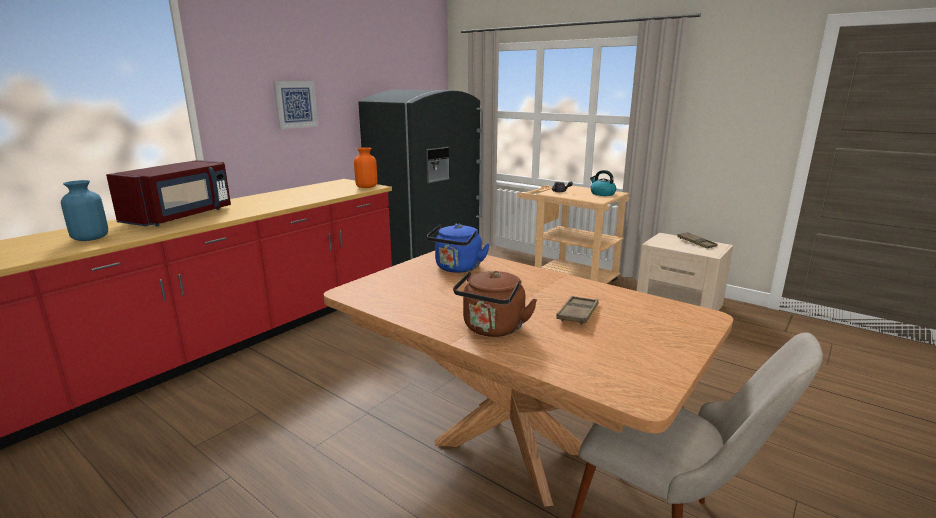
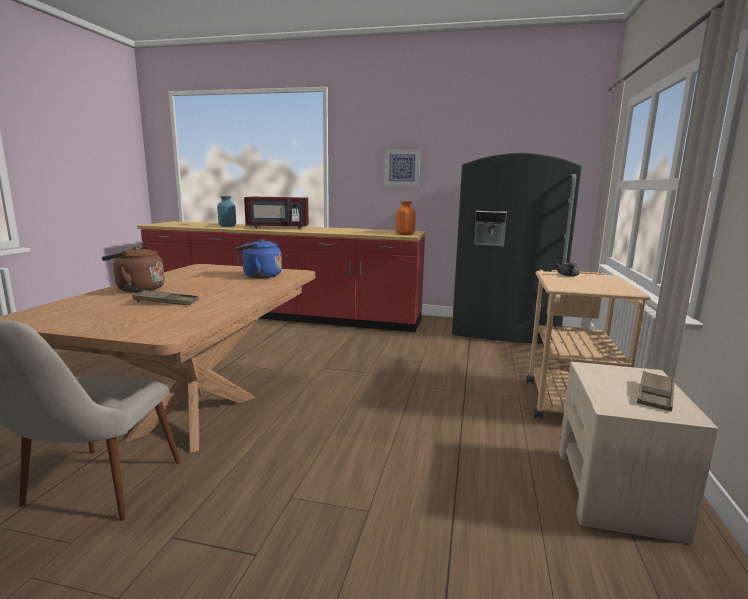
camera: 65 degrees right, 5 degrees down
(602, 194) = (602, 287): kettle -> none

